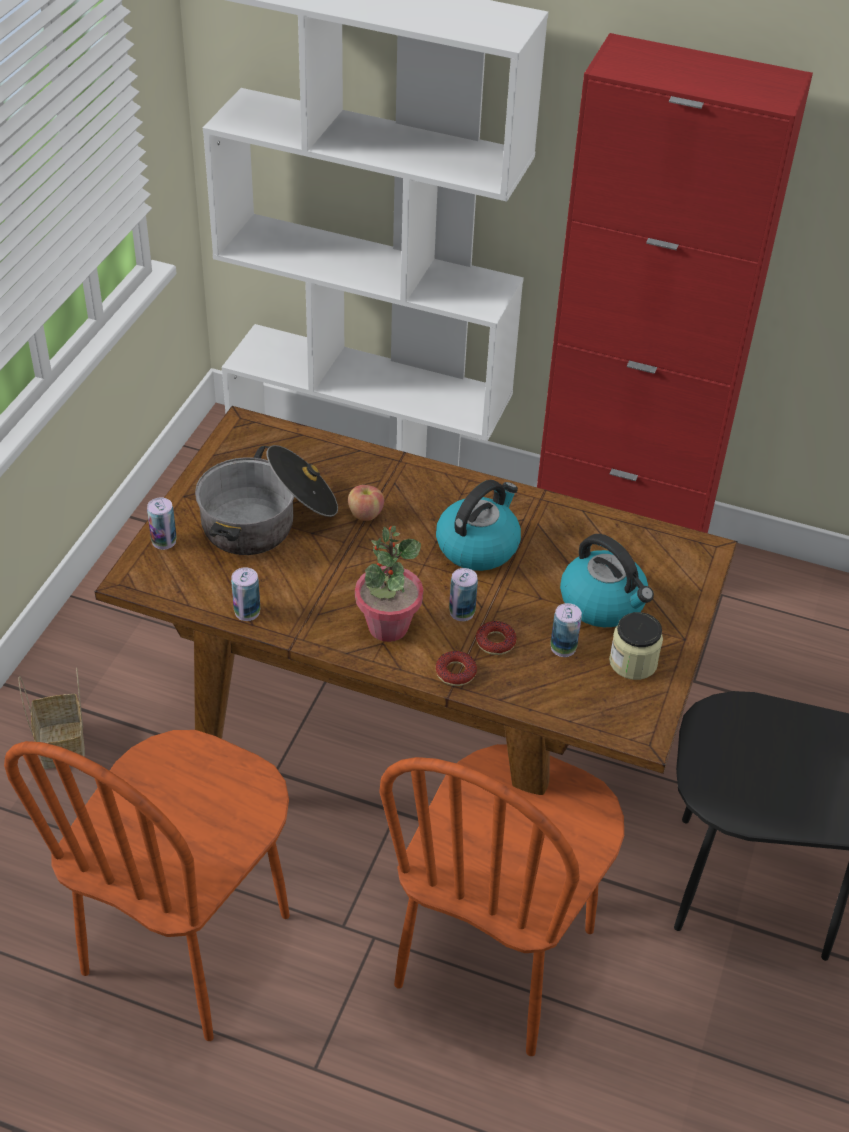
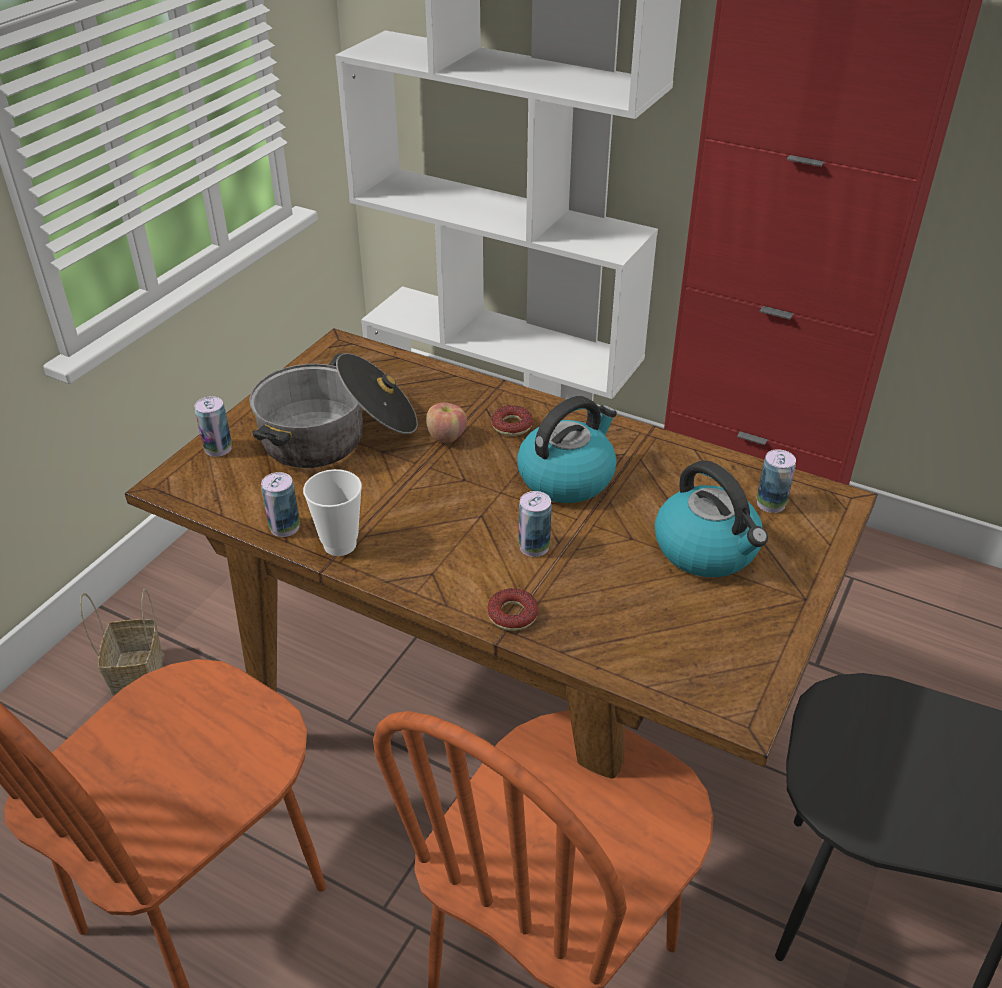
camera: 10 degrees right, 5 degrees down
(299, 624) = (340, 544): none -> cup
(387, 626) = (442, 555): potted plant -> none
(495, 642) = (568, 583): donut -> donut (511, 425)
(563, 647) = (650, 596): can -> can (770, 503)
(633, 662) = (737, 621): jar -> none

